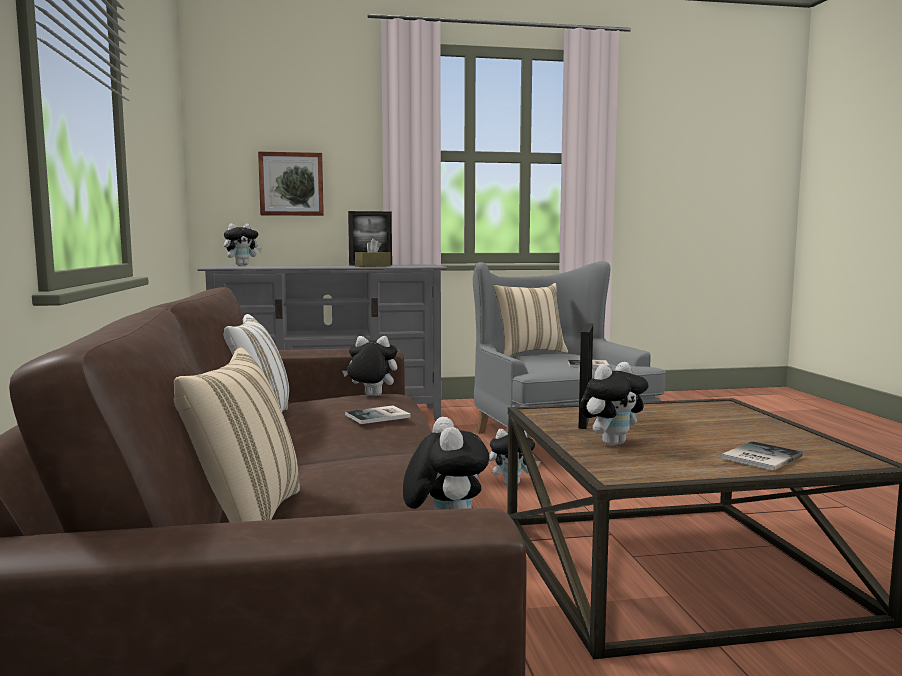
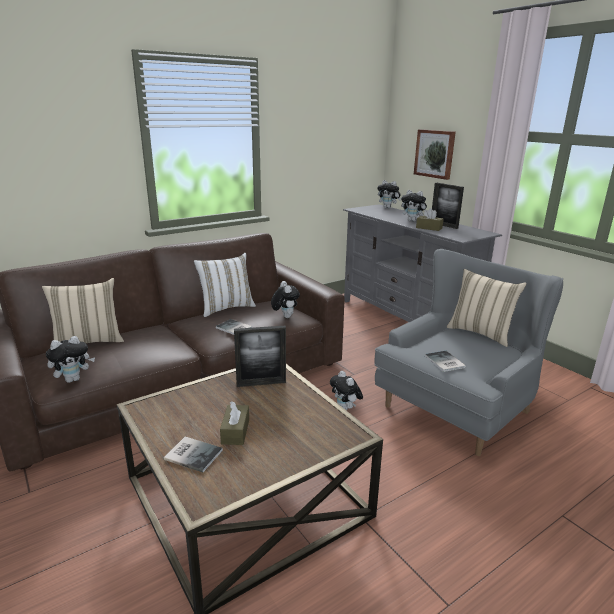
camera: 65 degrees right, 15 degrees up
(611, 443) = (207, 398): plush toy -> plush toy (413, 220)
(706, 438) = (235, 431): none -> brown tissue box

